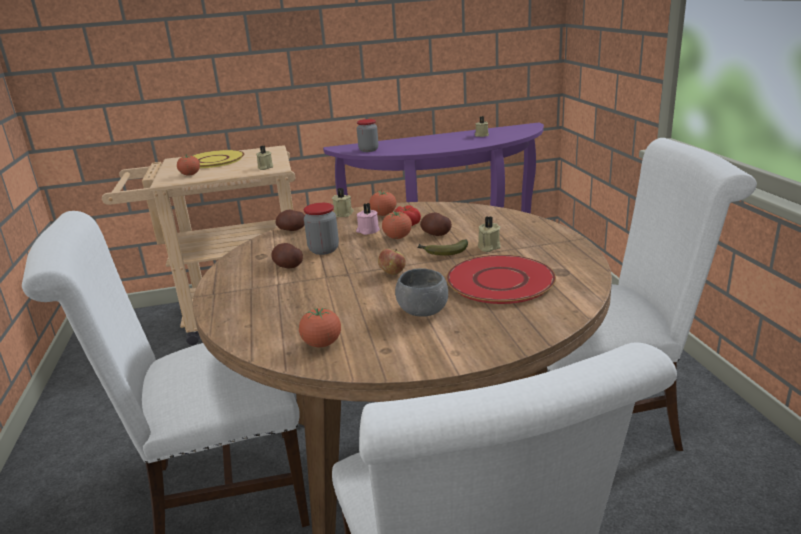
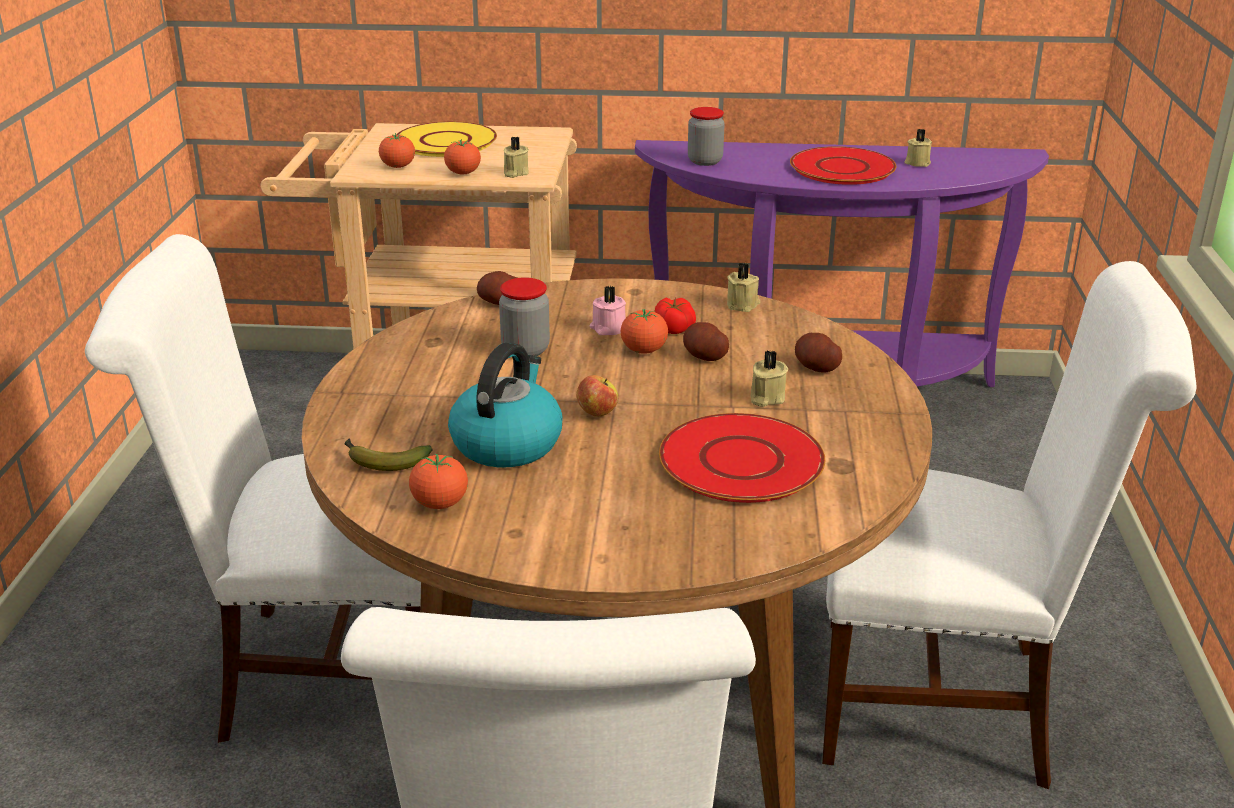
camera: 15 degrees right, 5 degrees up
(288, 266) = (461, 368): potato -> potato (816, 367)
(344, 213) = (592, 288): beige candle -> beige candle (743, 305)
(345, 300) = (507, 443): none -> kettle
(383, 215) = (650, 302): tomato -> tomato (463, 173)
(422, 311) = (599, 486): grey bowl -> none
(443, 252) = (692, 392): banana -> banana (382, 461)
(445, 142) = (843, 168): none -> red plate

